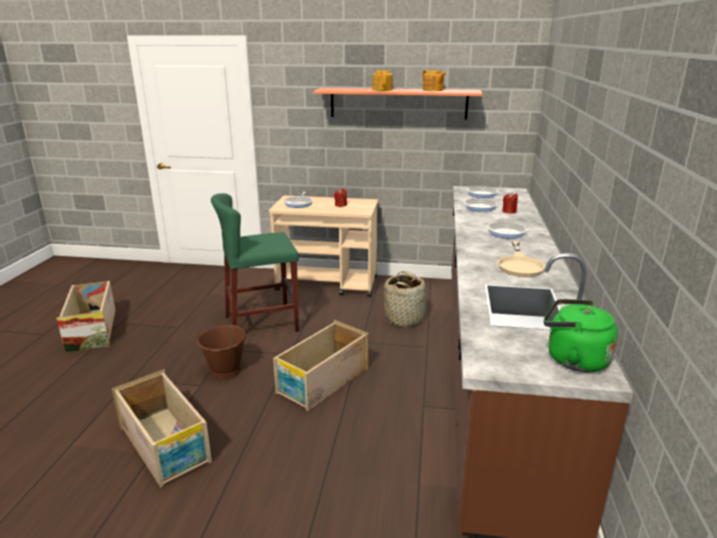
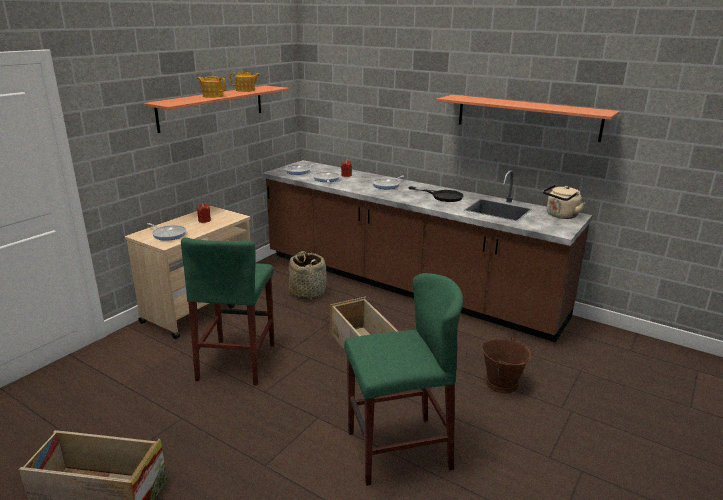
camera: 65 degrees left, 0 degrees up
(166, 445) = (398, 450): crate -> green stool
(226, 370) = (304, 397): brown bucket -> brown bucket (502, 383)
(520, 265) = (442, 196): beige frying pan -> black frying pan
(572, 359) = (560, 216): green kettle -> beige kettle
(626, 170) = (527, 117): none -> shelf

